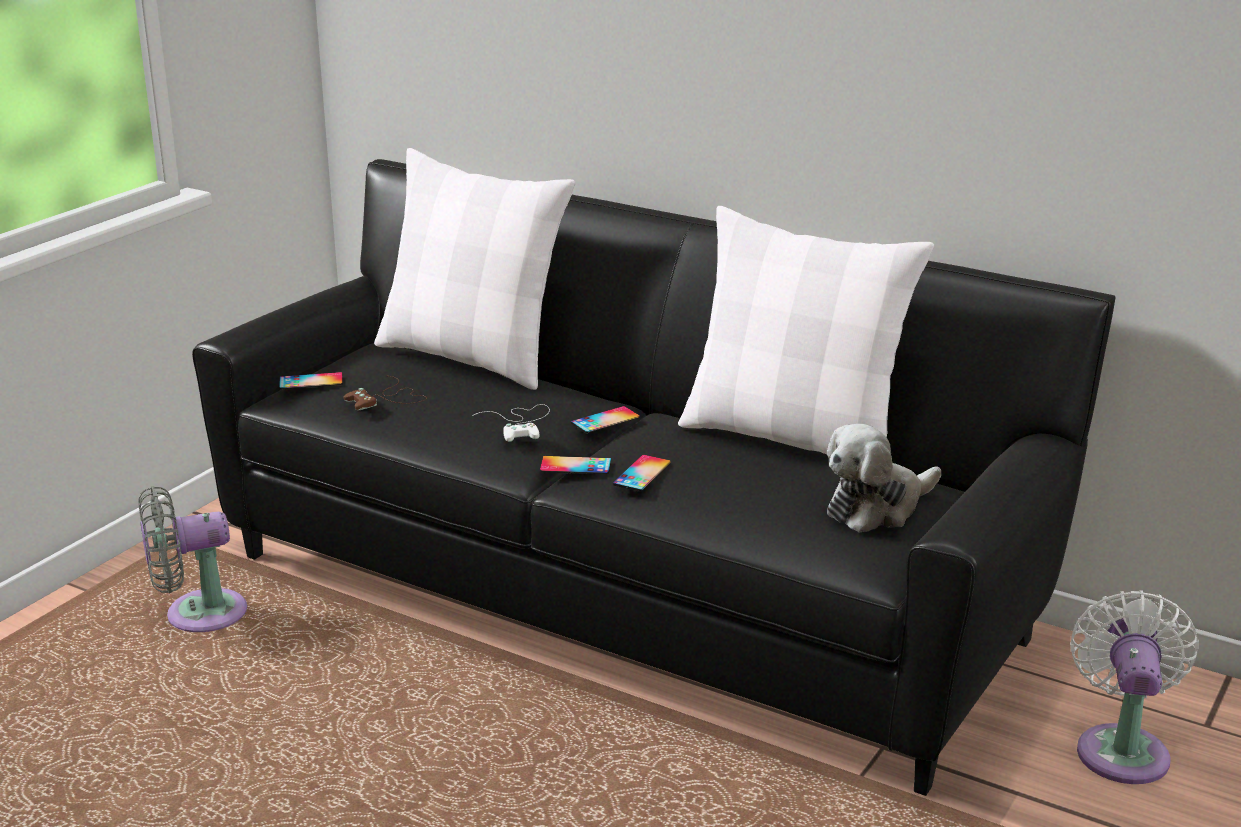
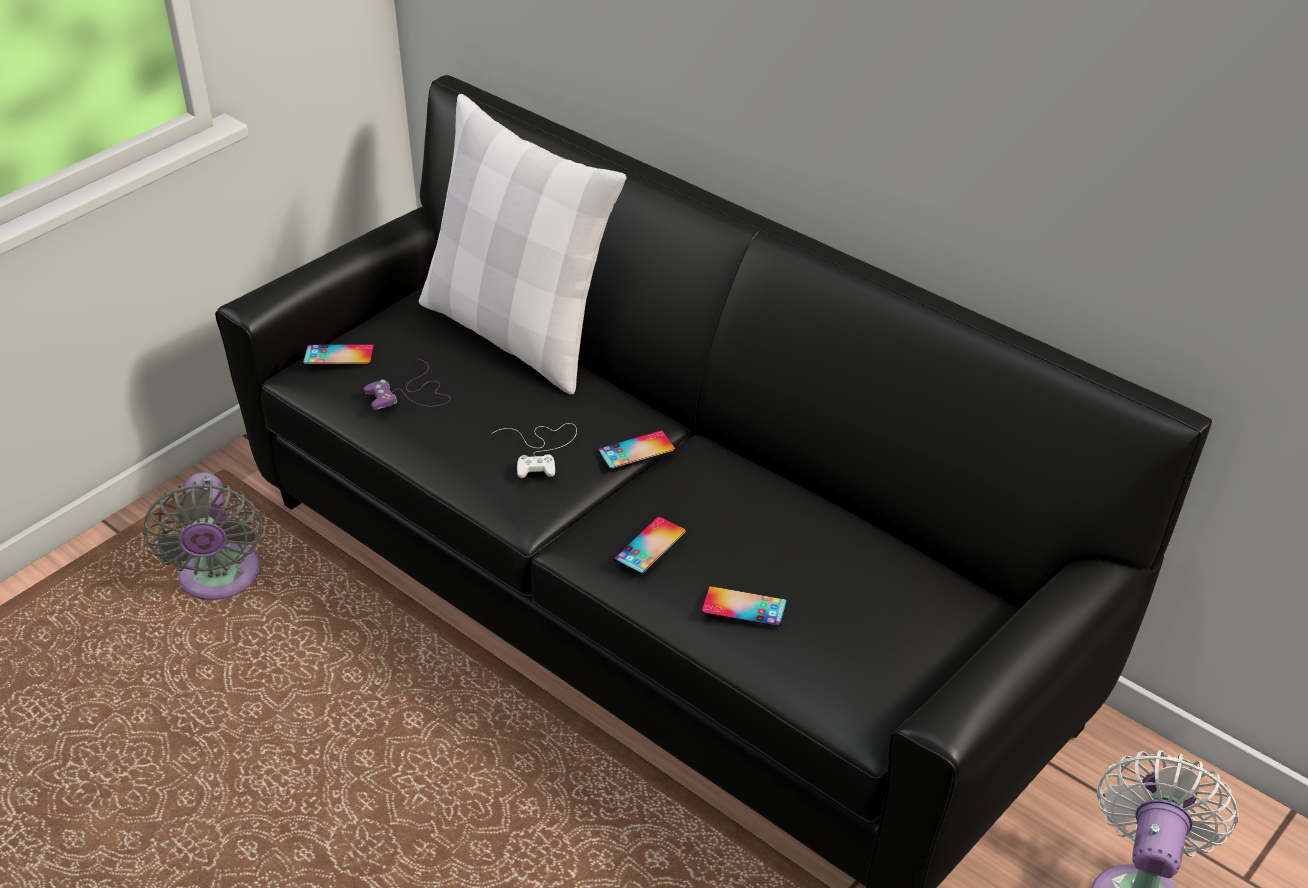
camera: 10 degrees right, 15 degrees up
(197, 615) = (219, 580): grey fan -> grey fan turned 90 degrees counterclockwise
(388, 399) = (411, 394): brown game controller -> purple game controller
(575, 466) = (584, 521): phone -> phone (744, 607)
(793, 438) = (833, 506): white pillow -> none
(877, 507) = (894, 630): plush toy -> none

